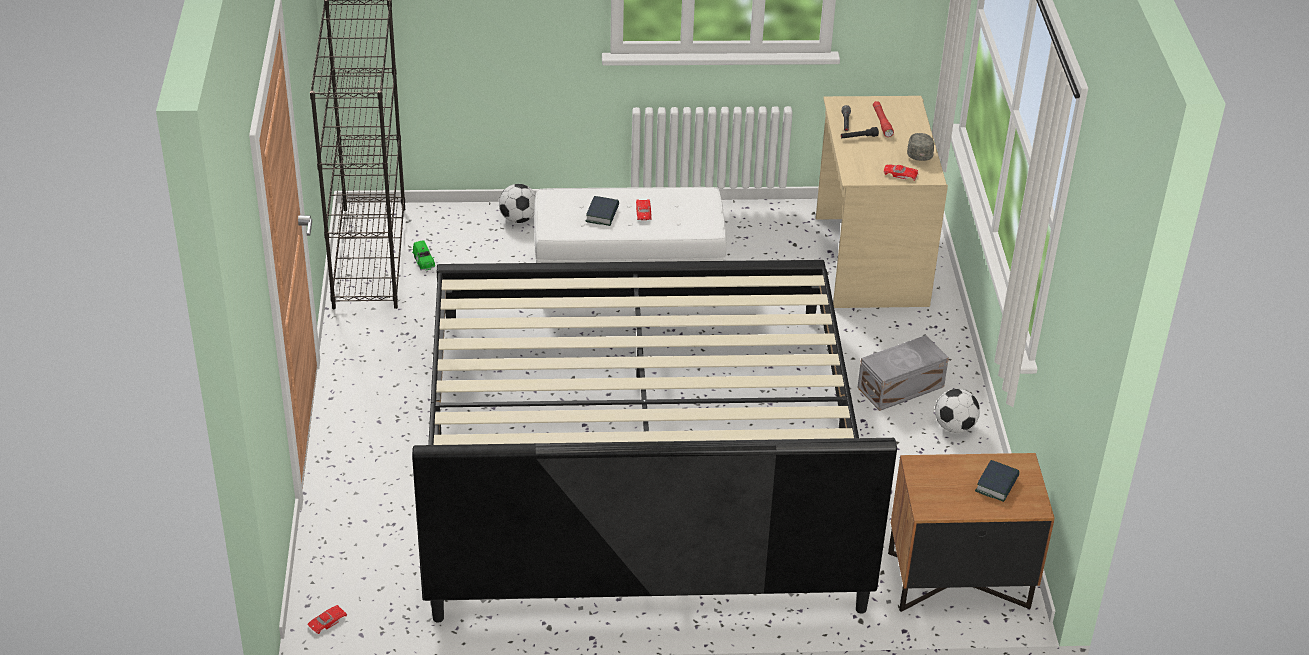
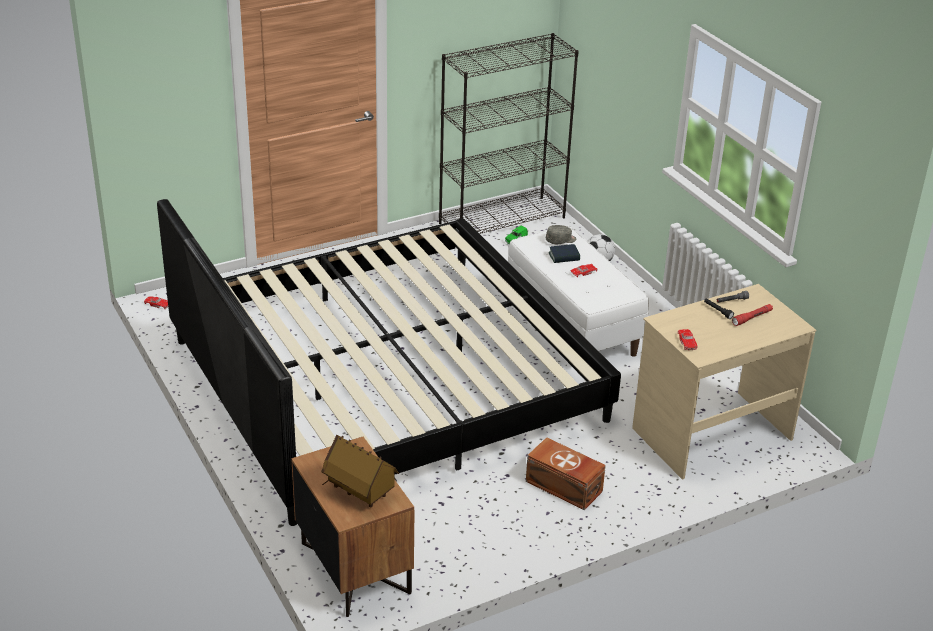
camera: 65 degrees right, 5 degrees down
(902, 387) = (564, 487): grey storage box -> brown storage box
(919, 152) = (729, 344): grey cap -> grey cap (561, 240)
(954, 427) = (538, 527): football -> none
(997, 484) = (359, 492): book -> toy house

